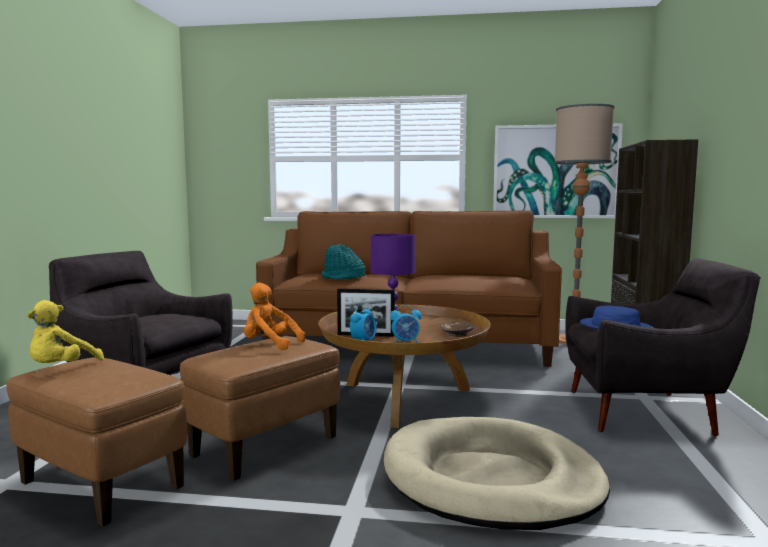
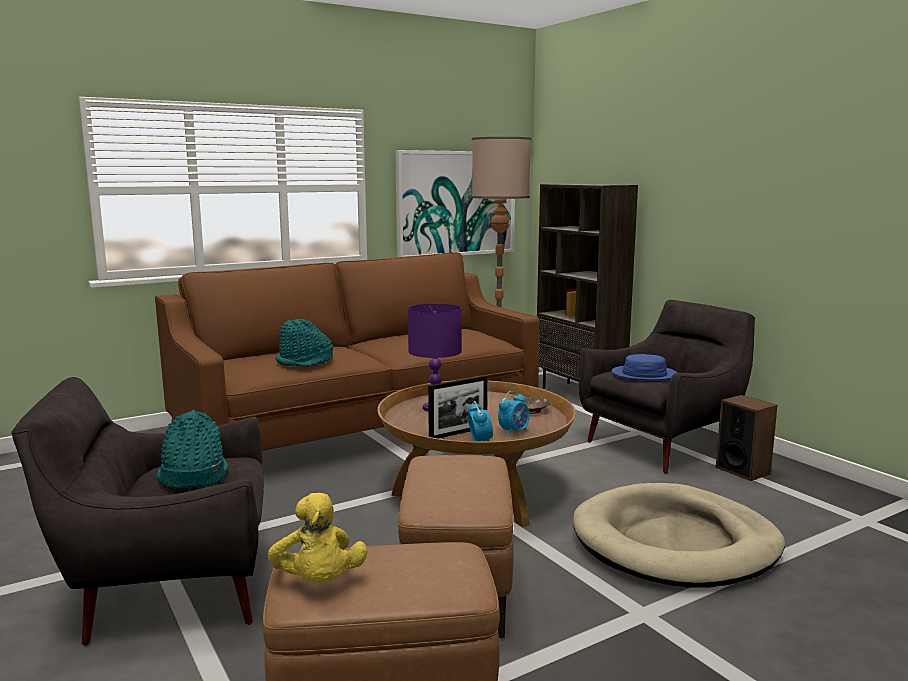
camera: 40 degrees left, 5 degrees up
(158, 318) = (192, 476): none -> turquoise hat
(269, 344) = (447, 473): orange plush toy -> none
(699, 454) = (742, 470): none -> speaker

